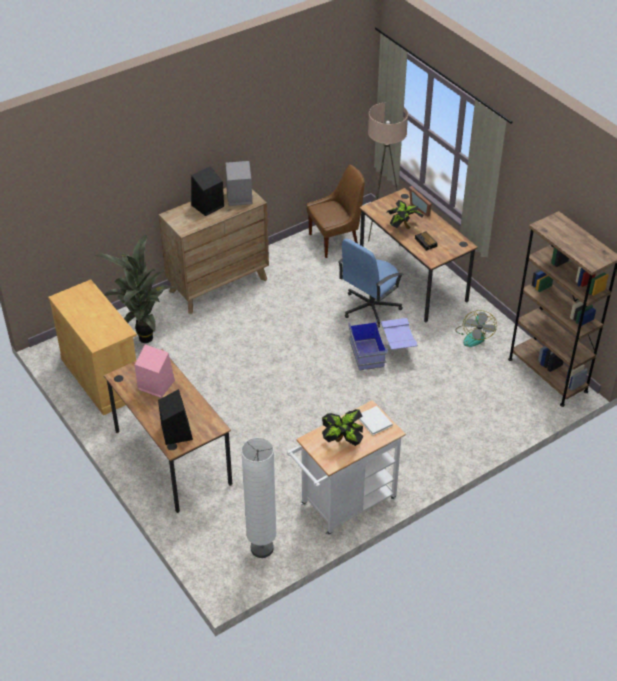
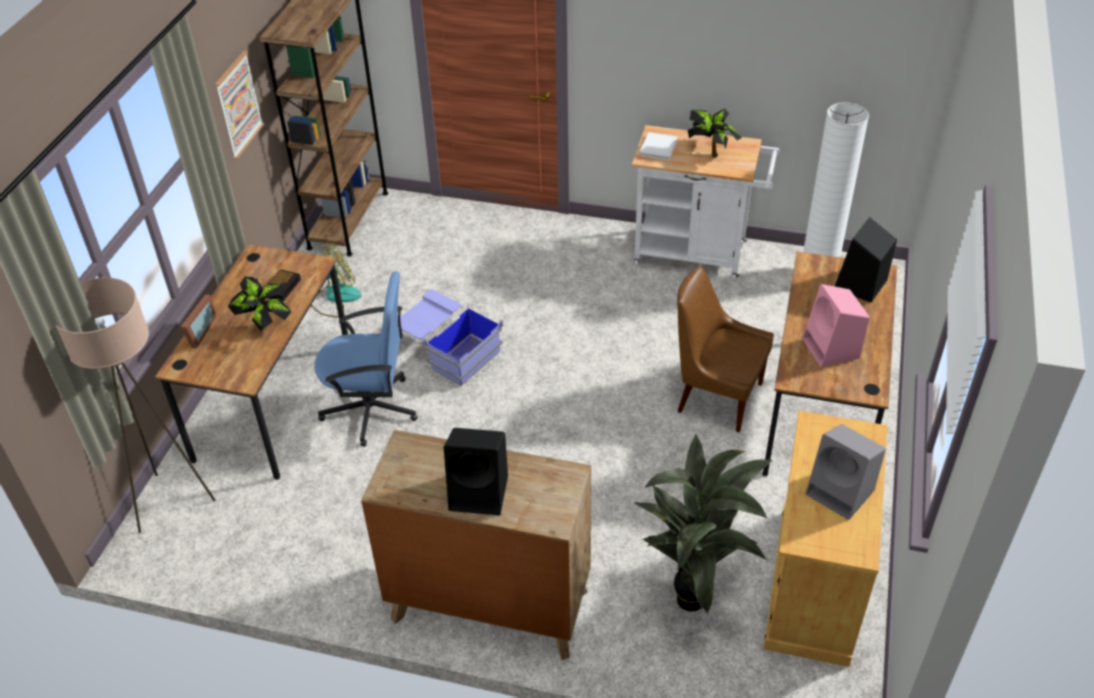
camera: 130 degrees left, 0 degrees up
(238, 198) = (417, 470): grey speaker -> grey speaker (841, 493)
(335, 241) = (246, 538): brown chair -> brown chair (716, 396)
(533, 215) = (238, 105): none -> picture

